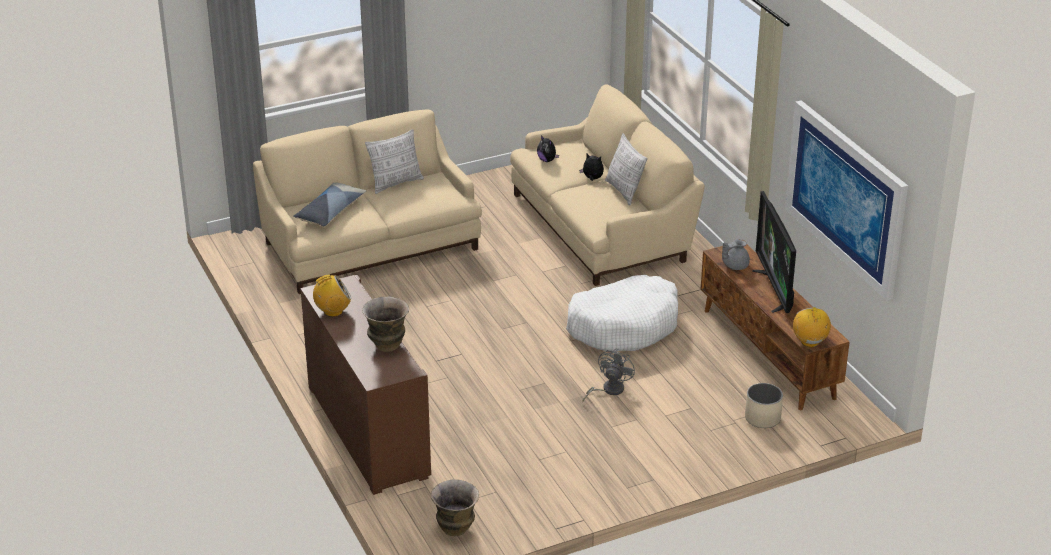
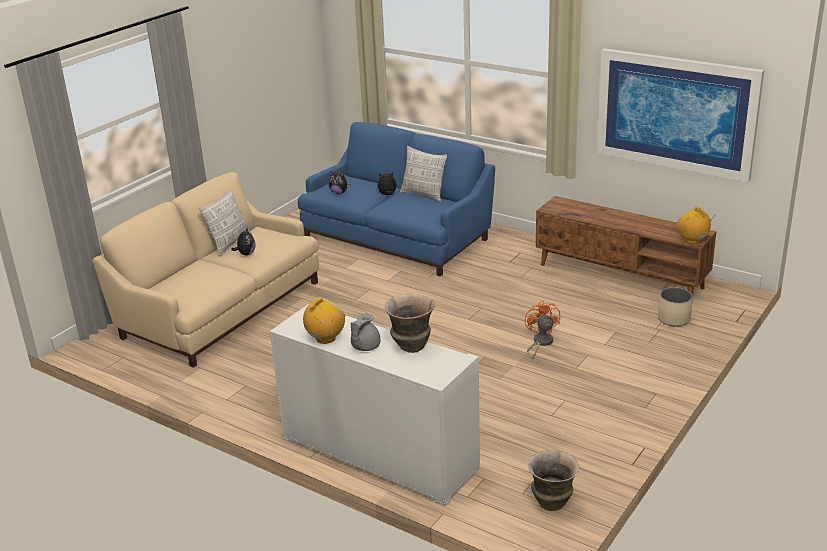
camera: 30 degrees left, 5 degrees down
(330, 211) = (193, 280): pillow -> none
(368, 431) = (379, 453): brown cabinet -> white cabinet
(398, 200) = (246, 254): none -> plush toy
(602, 227) = (398, 237): beige sofa -> blue sofa
(608, 390) = (540, 343): grey fan -> orange fan
(624, 325) = (495, 295): white dog bed -> none
(735, 266) = (572, 212): grey teapot -> grey teapot (364, 347)
(776, 290) = (621, 217): television -> none

